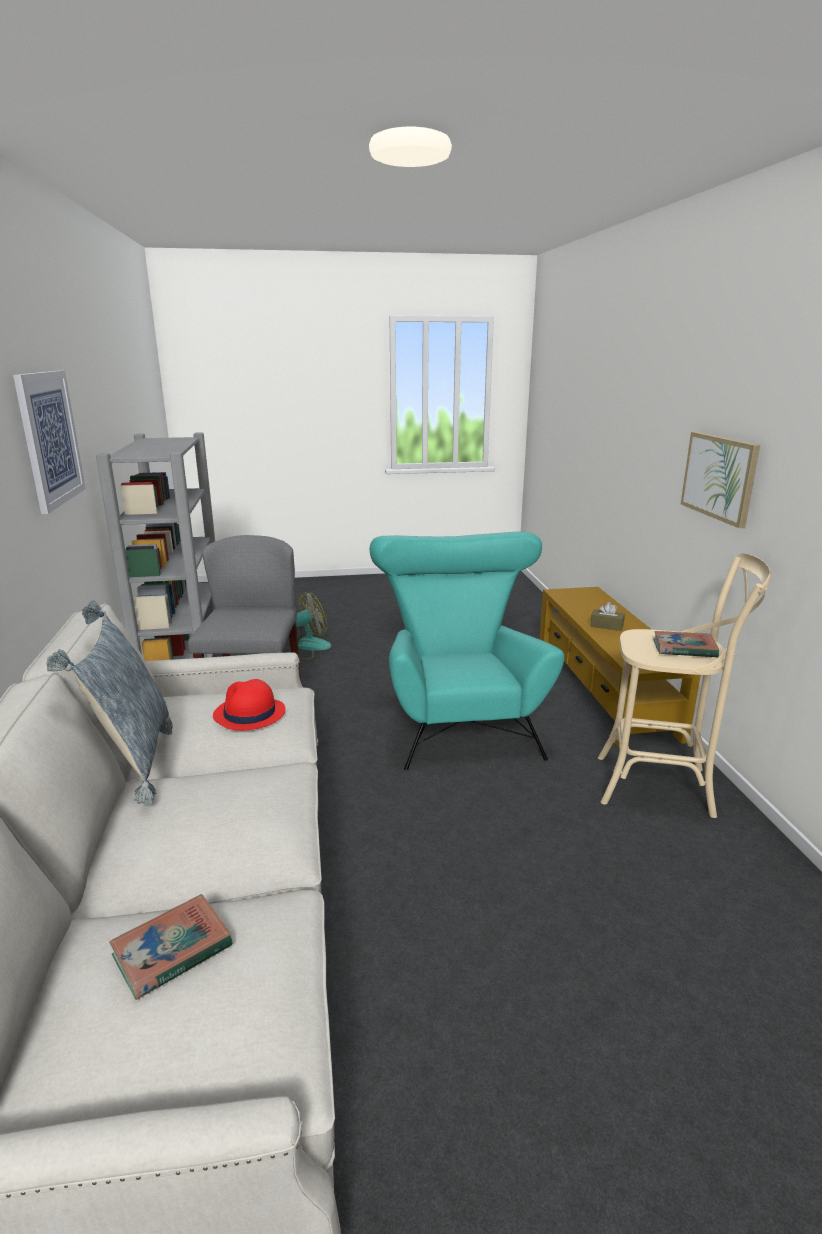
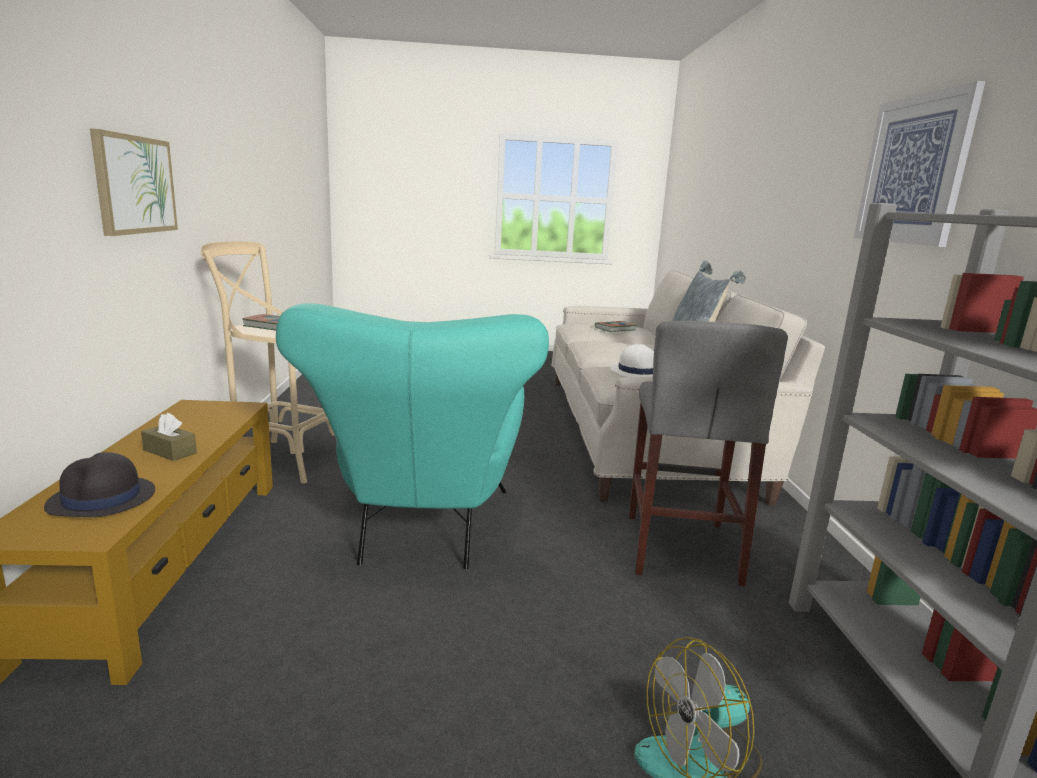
camera: 175 degrees left, 5 degrees down
(249, 714) = (637, 371): red hat -> white hat
(584, 602) = (102, 499): none -> black hat

